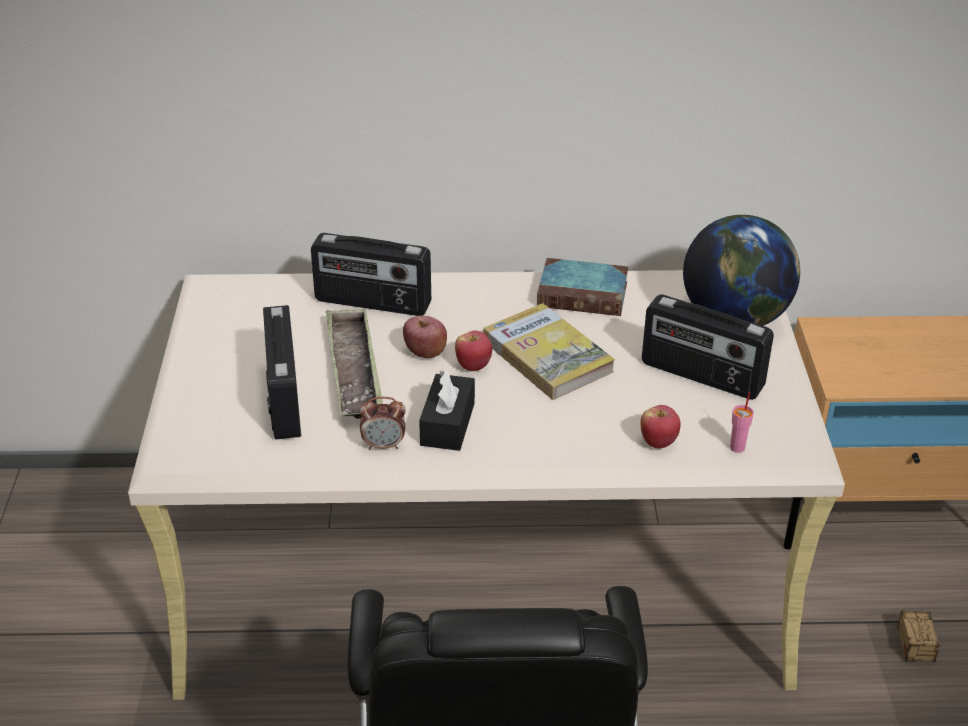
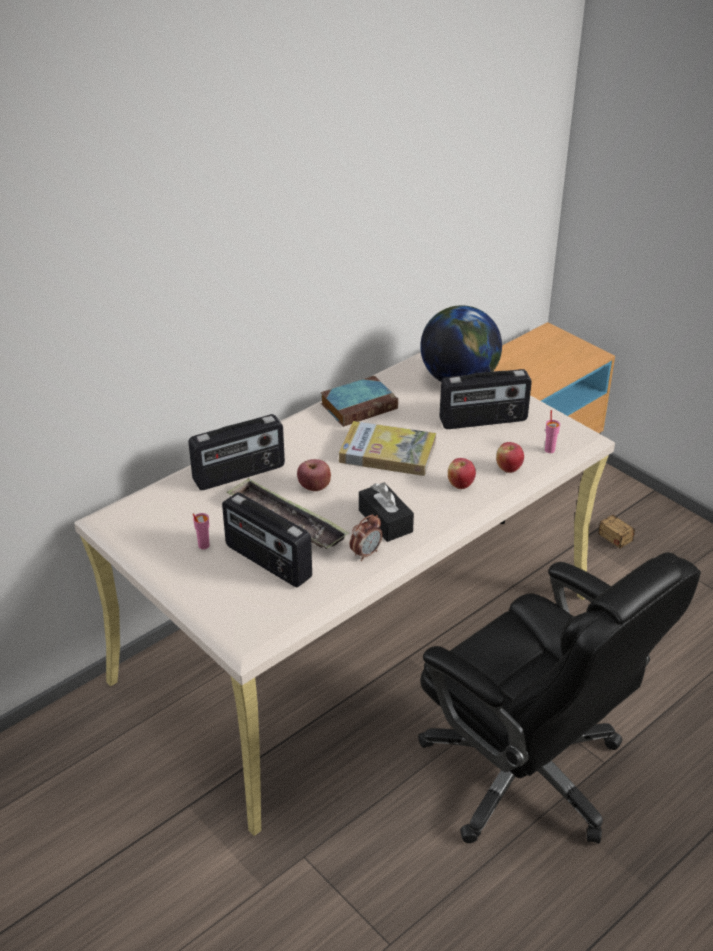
camera: 40 degrees left, 0 degrees up
(250, 353) = (203, 545): none -> pink cup
(473, 366) = (354, 480): apple -> apple (460, 485)

